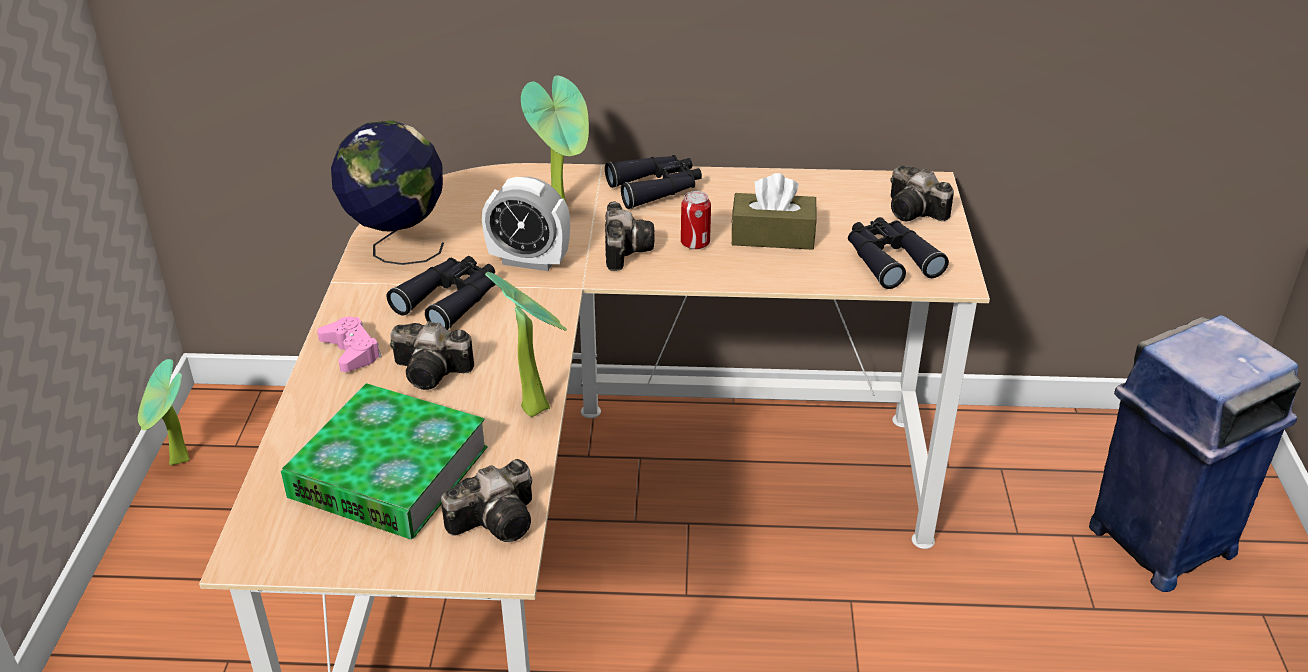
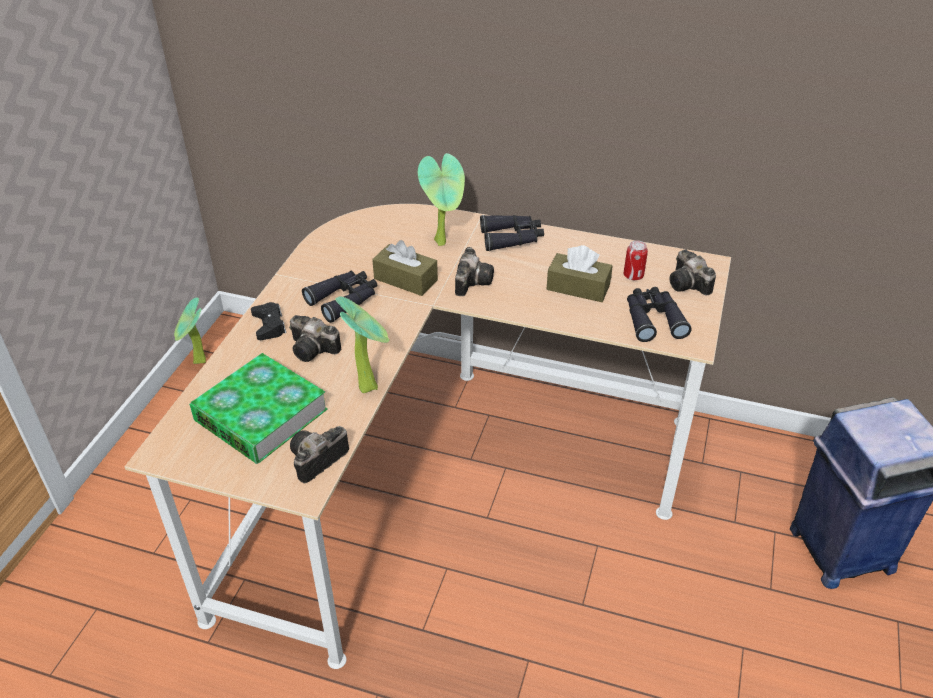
camera: 15 degrees right, 5 degrees up
(351, 351) = (269, 325): pink game controller -> black game controller
(397, 248) = (325, 256): globe -> none
(499, 520) = (315, 461): camera -> camera turned 150 degrees clockwise
(529, 261) = (405, 279): alarm clock -> brown tissue box
(695, 243) = (522, 284): can -> can (633, 275)

